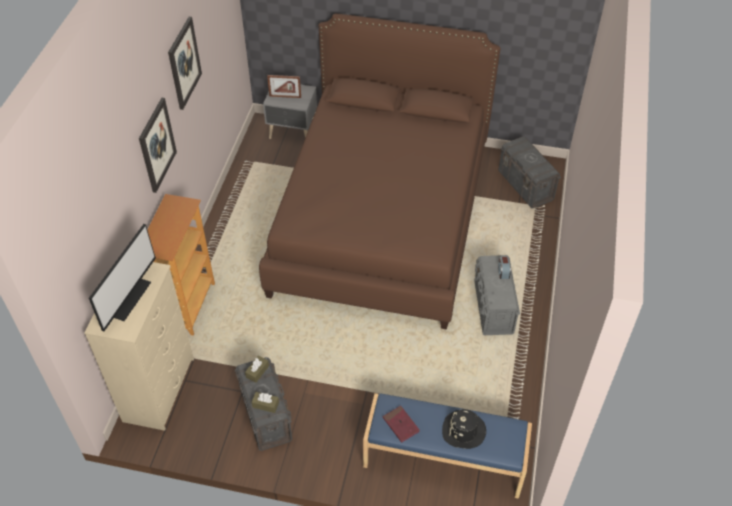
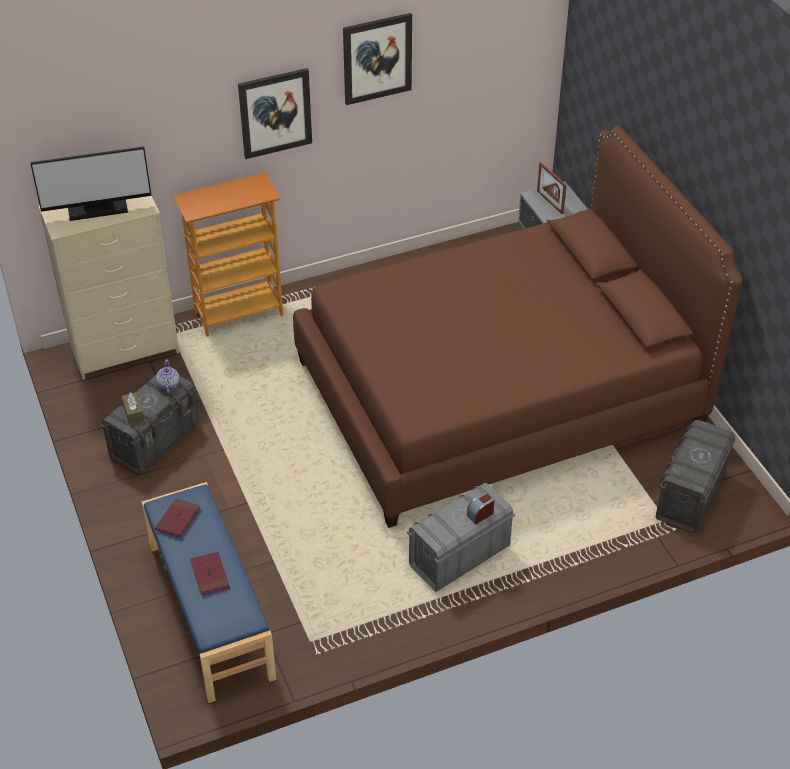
camera: 55 degrees right, 5 degrees down
(257, 371) = (168, 385): brown tissue box -> teapot
(463, 431) = (210, 575): black hat -> red book

